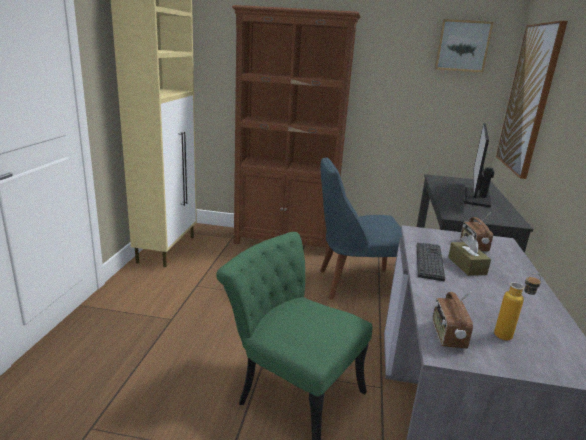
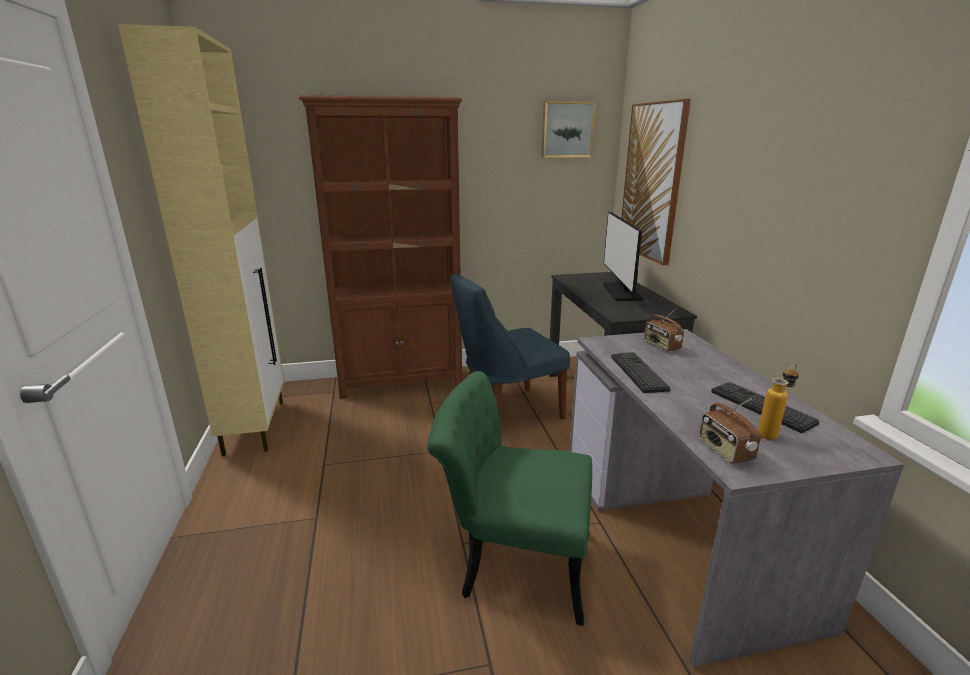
camera: 20 degrees left, 0 degrees up
(466, 266) = (674, 369): brown tissue box -> none
(522, 313) = (761, 407): none -> keyboard

